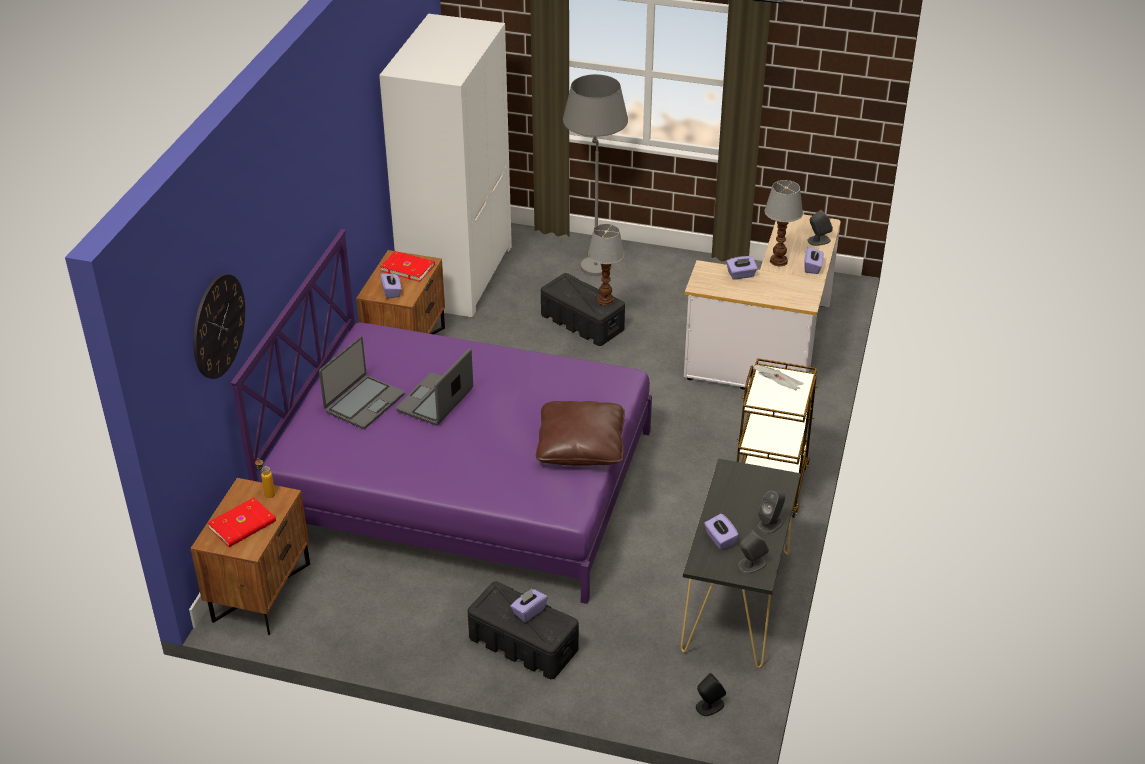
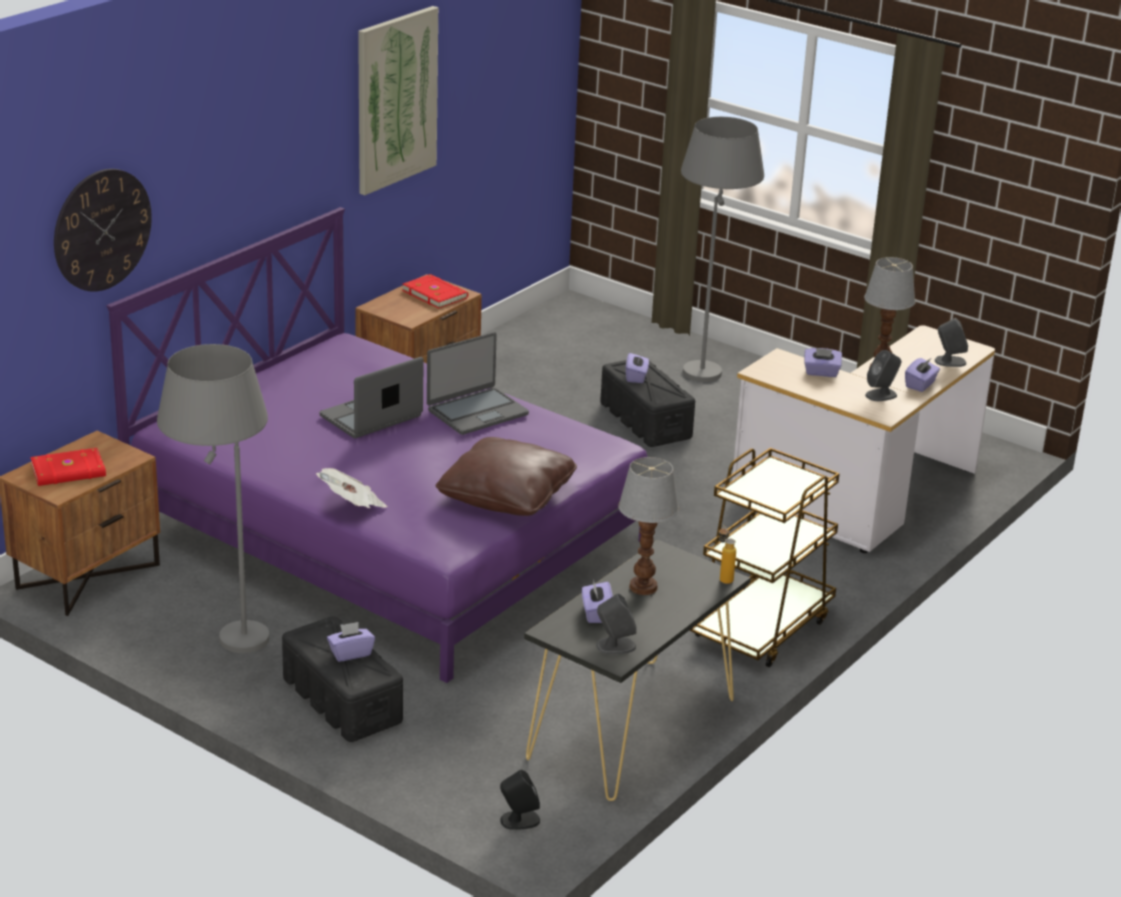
camera: 20 degrees right, 10 degrees down
(267, 492) = (117, 450): bottle -> bottle (723, 577)
(357, 128) = (396, 99): none -> picture
(364, 403) = (290, 401): laptop -> laptop (477, 412)
(391, 292) = (399, 310): purple tissue box -> purple tissue box (636, 377)
(409, 628) = (223, 650): none -> grey floor lamp
(456, 275) = (528, 345): white wardrobe -> none
(604, 300) = (671, 391): table lamp -> table lamp (642, 587)
(770, 524) = (671, 615): grey speaker -> grey speaker (881, 395)
(778, 388) = (778, 484): newspaper -> newspaper (352, 505)

